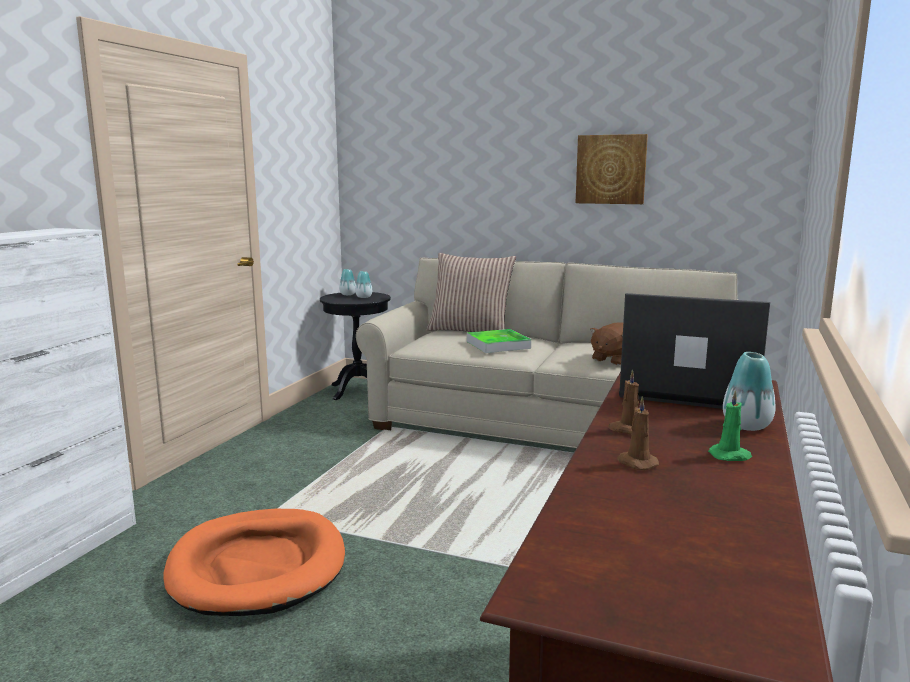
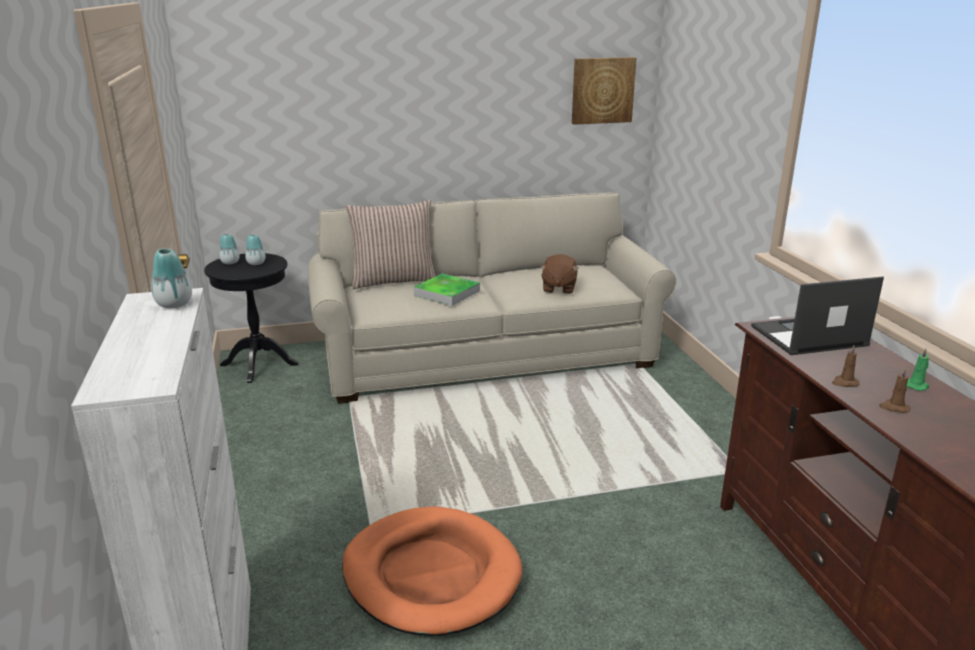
camera: 35 degrees left, 10 degrees up
(611, 169) = (499, 104): picture -> picture (602, 90)
(746, 426) = (883, 359): vase -> vase (174, 304)

